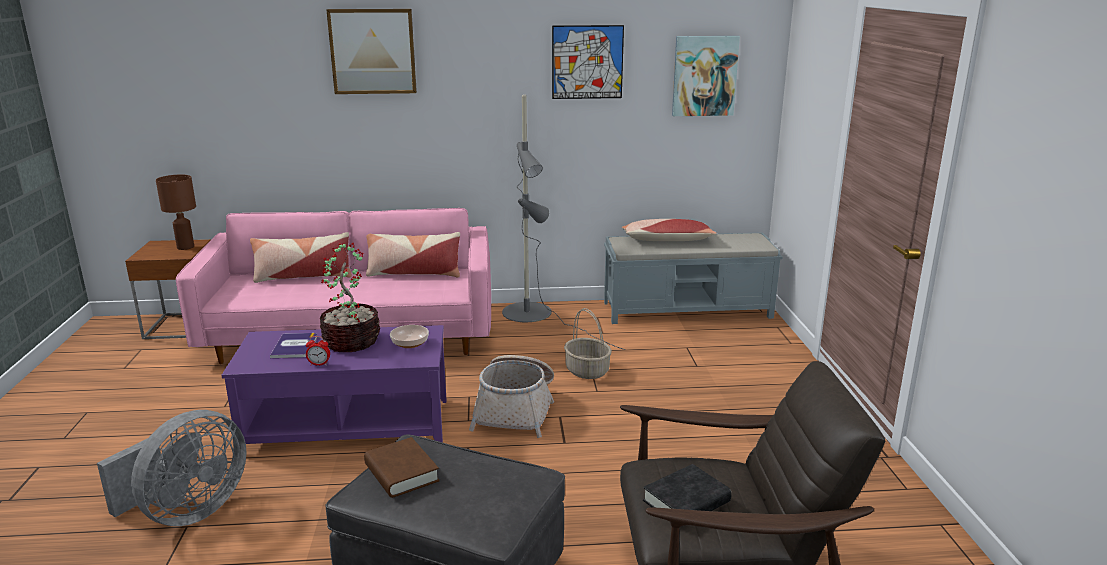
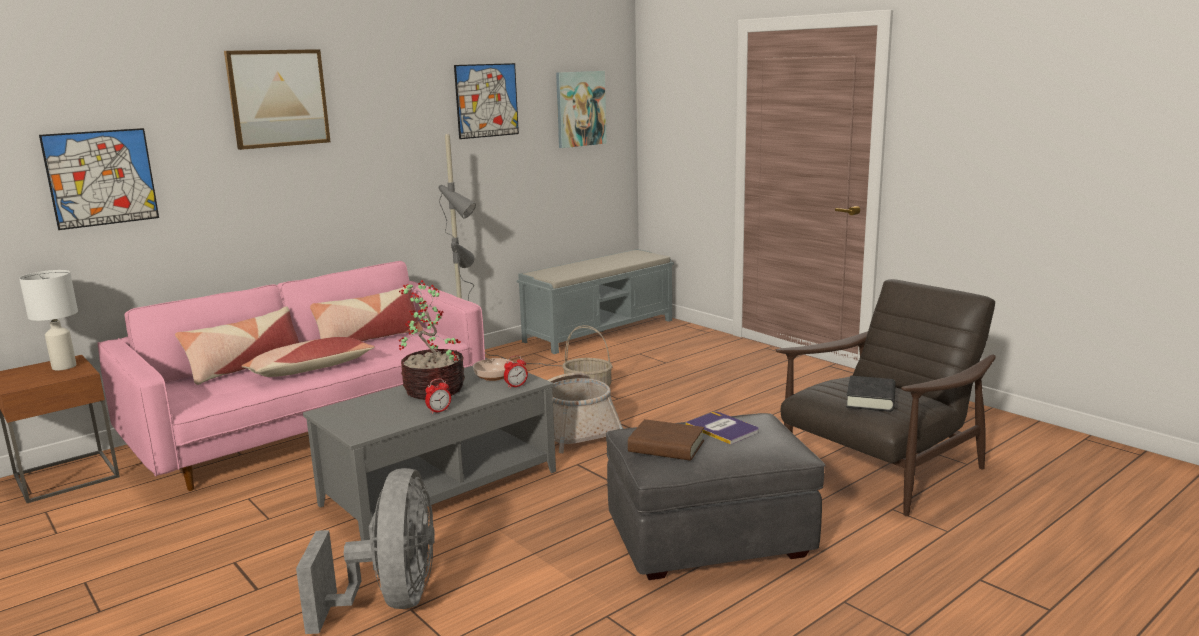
camera: 35 degrees left, 5 degrees down
(185, 247) = (63, 367): brown table lamp -> white table lamp
(228, 108) = (101, 178): none -> picture
(294, 346) = (383, 407): book -> book (722, 428)
(348, 426) = (439, 487): purple coffee table -> grey coffee table
(407, 359) = (516, 386): none -> alarm clock
(667, 240) = (576, 266): pillow -> pillow (310, 370)

